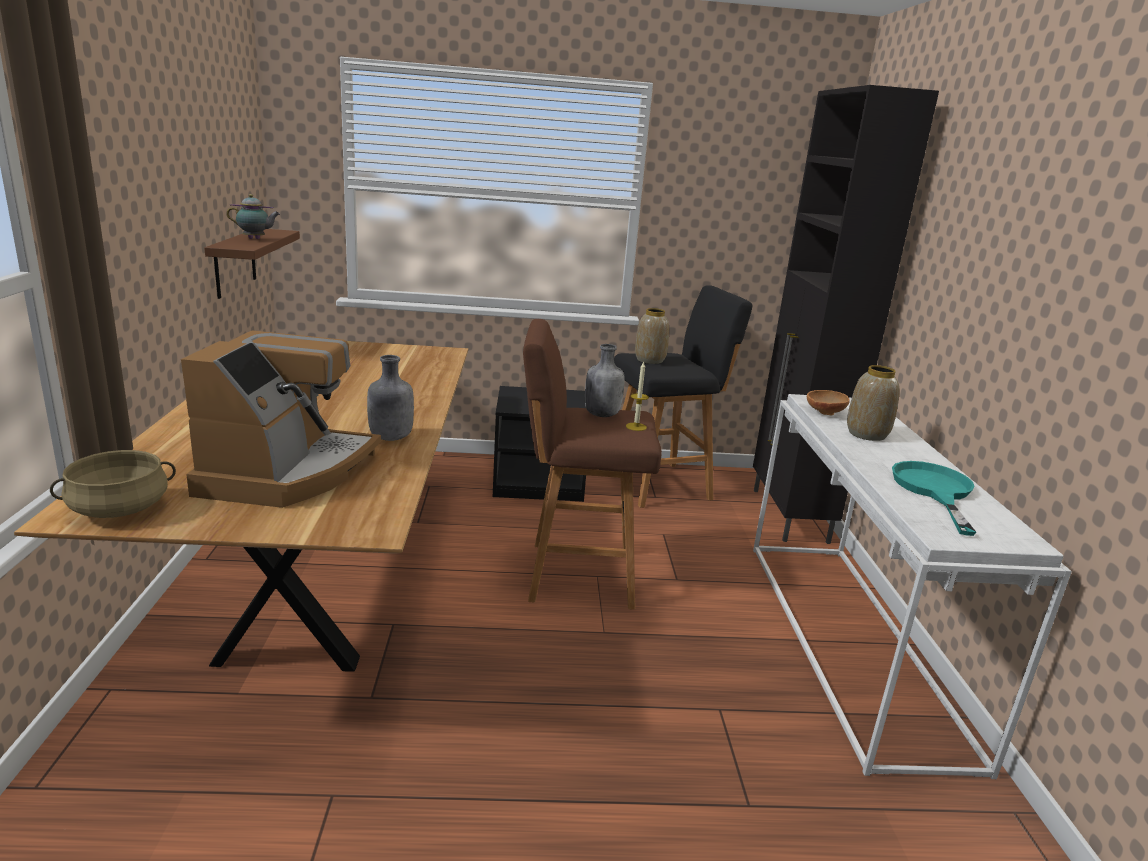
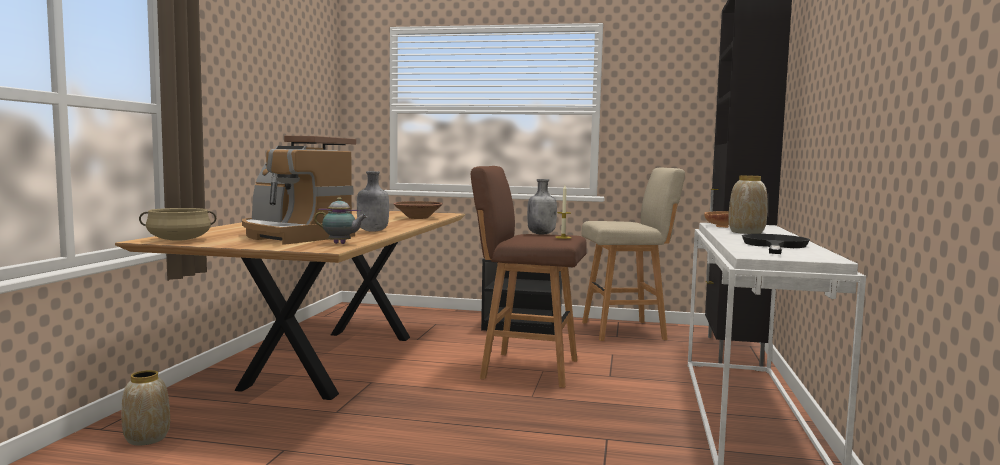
camera: 15 degrees right, 15 degrees down
(255, 239) = (321, 136): teapot -> teapot (341, 243)
(288, 472) = (292, 236): coffee machine -> coffee machine turned 105 degrees clockwise
(419, 373) = (418, 218): none -> brown bowl
(650, 360) = (607, 221): vase -> vase (147, 438)
(661, 484) = (626, 331): black stool -> beige stool
(934, 491) = (774, 246): turquoise frying pan -> black frying pan

